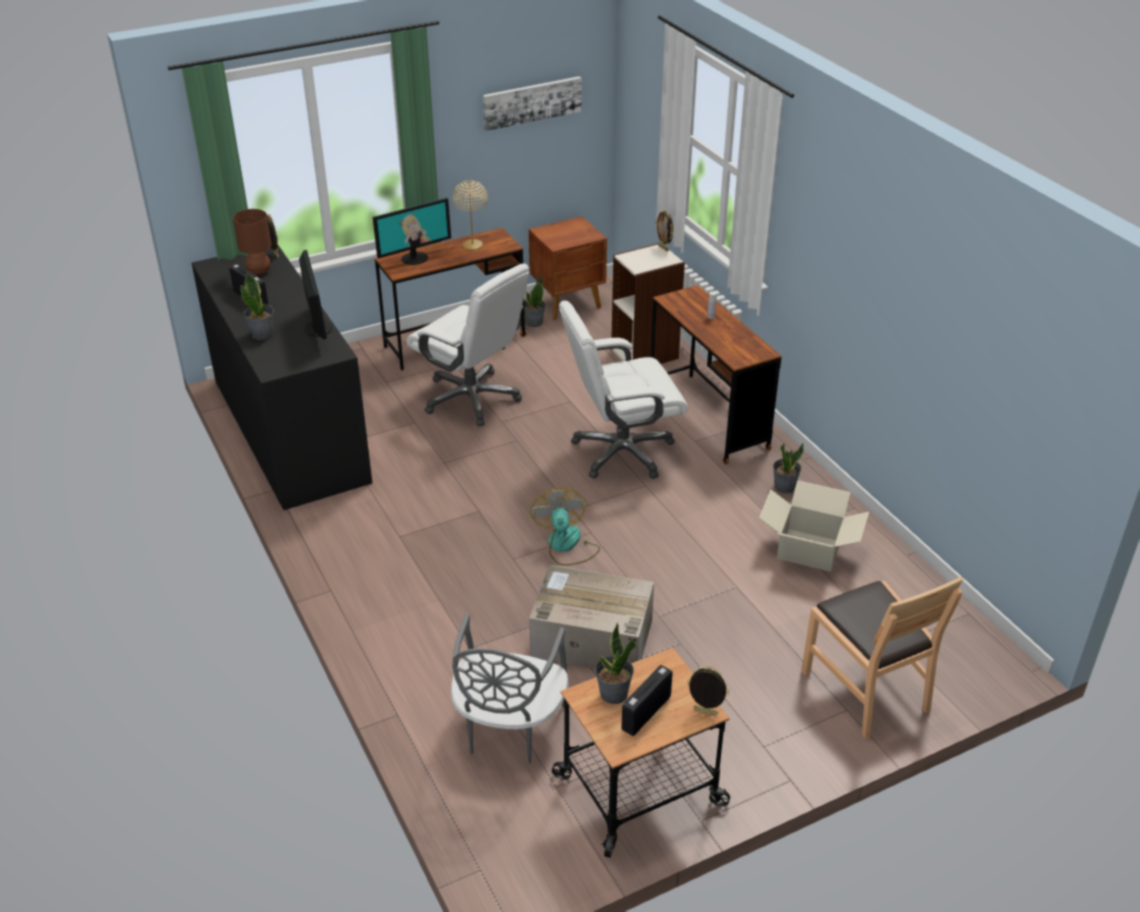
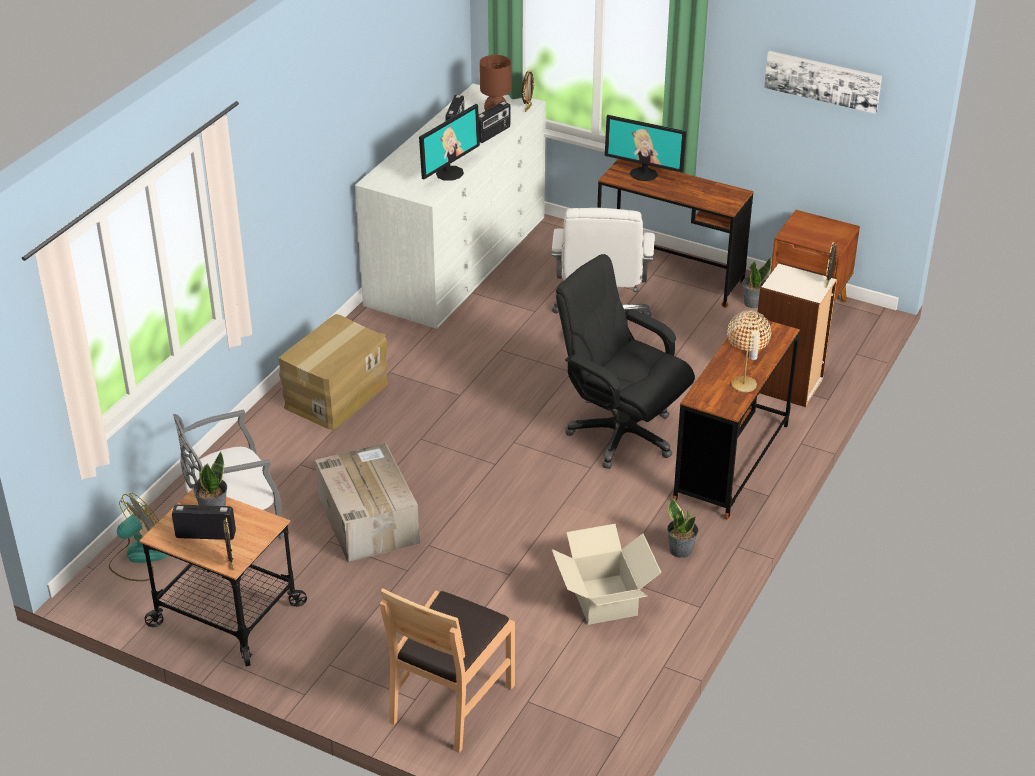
camera: 55 degrees right, 0 degrees up
(262, 334) = (414, 155): potted plant -> none
(288, 285) = (493, 134): none -> radio
(290, 429) = (457, 260): black dresser -> white dresser
(394, 583) = (335, 395): none -> cardboard box
(472, 245) = (702, 190): beige table lamp -> beige table lamp (743, 385)
(566, 546) = (464, 459): fan -> fan (138, 558)
(621, 452) = (621, 434): white office chair -> black office chair

